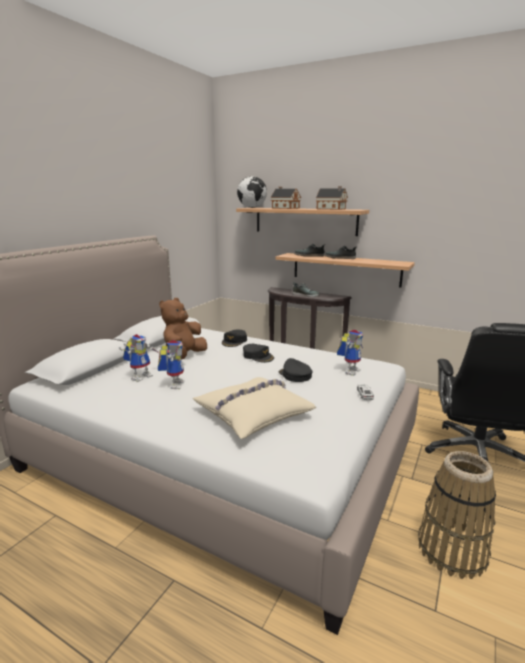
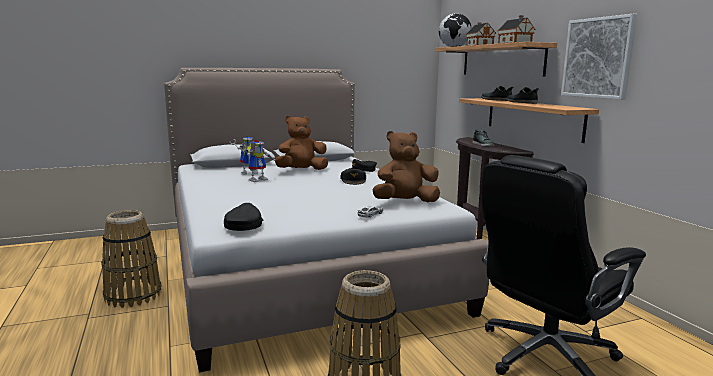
camera: 40 degrees right, 5 degrees down
(107, 594) = (133, 295): none -> basket
(253, 413) = (262, 201): beige pillow -> none
(295, 375) = (349, 194): black cap -> black cap (244, 224)
(350, 370) = (405, 202): toy robot -> brown plush toy
(411, 224) = (598, 58): none -> picture

